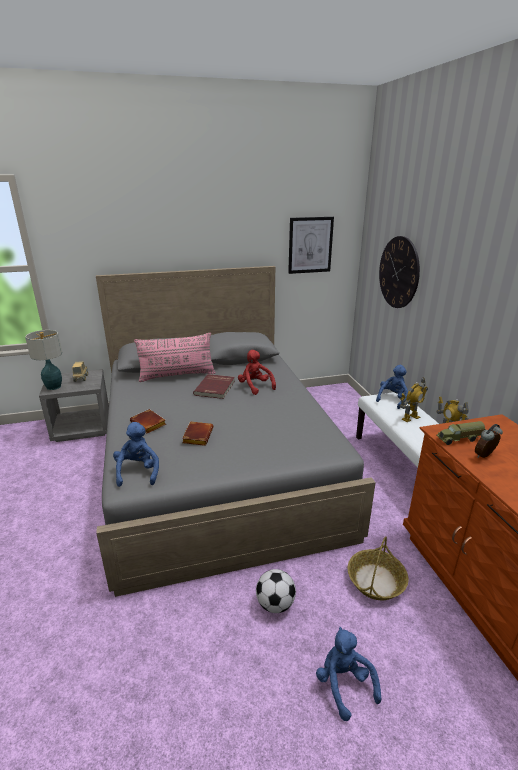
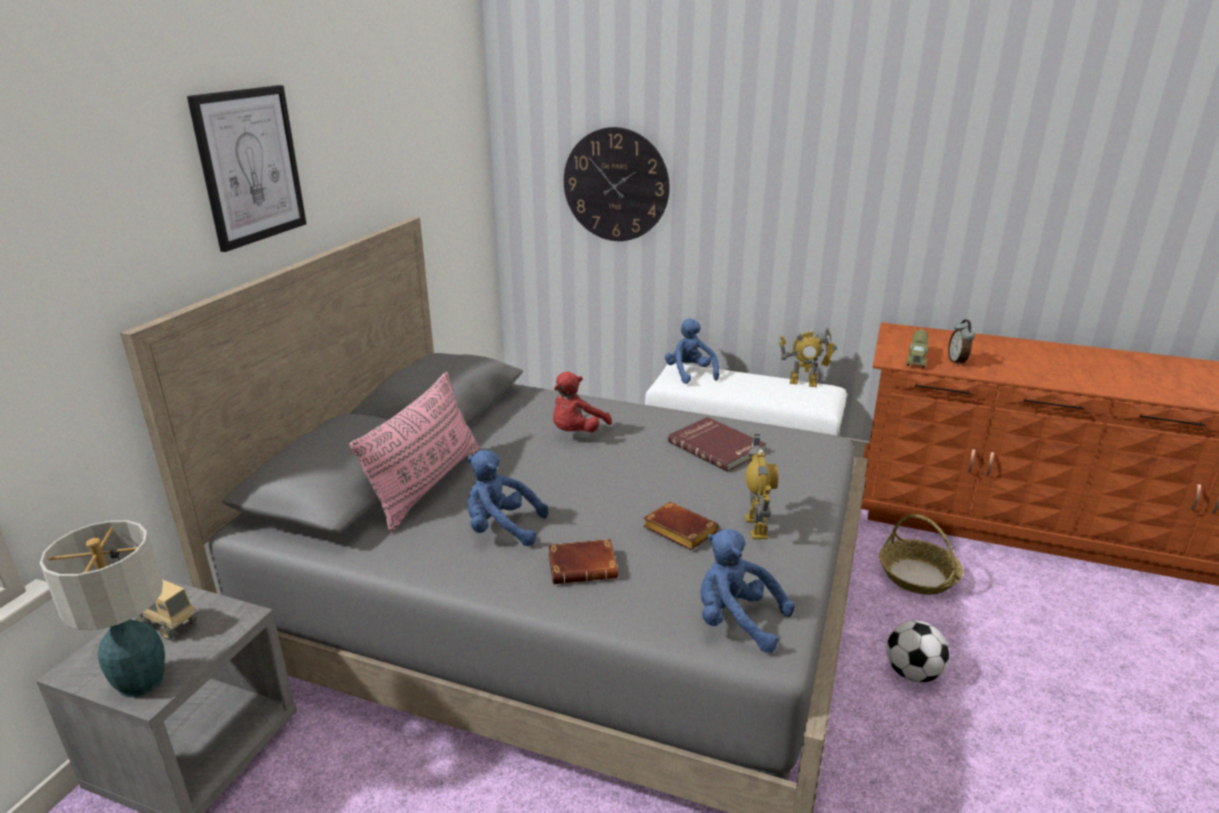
camera: 55 degrees left, 0 degrees up
(215, 388) = (533, 465): red book -> red book (717, 446)
(255, 386) = (576, 432): red plush toy -> red plush toy turned 60 degrees counterclockwise
(310, 245) = (441, 166): picture -> picture (250, 166)
(344, 684) = (1051, 671): blue plush toy -> blue plush toy (501, 528)
(410, 418) = (745, 383): toy robot -> toy robot (756, 527)

